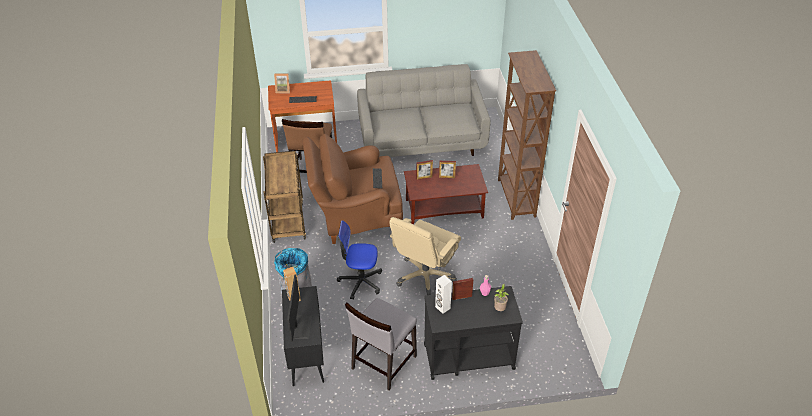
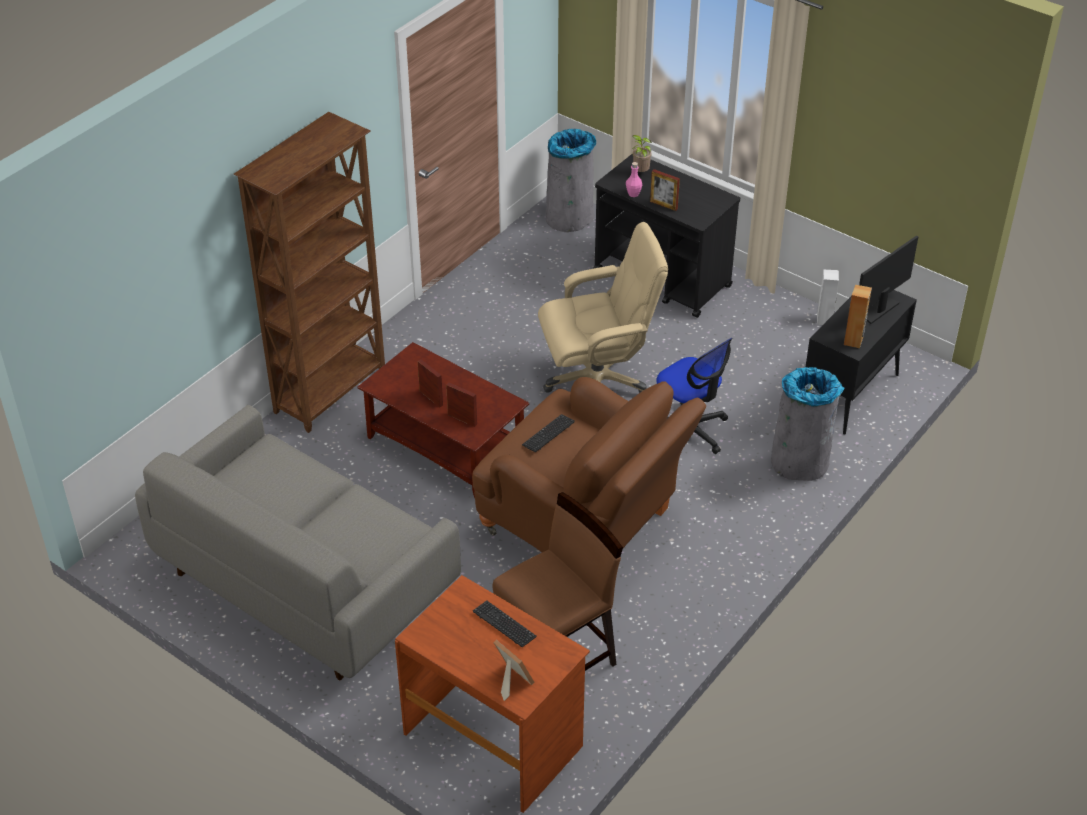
camera: 135 degrees left, 0 degrees up
(287, 221) = (696, 594): brown cart -> none
(383, 362) = (765, 331): grey chair -> none
(442, 307) = (698, 209): white speaker -> white speaker (824, 320)
(562, 360) = (570, 217): none -> grey trash can

